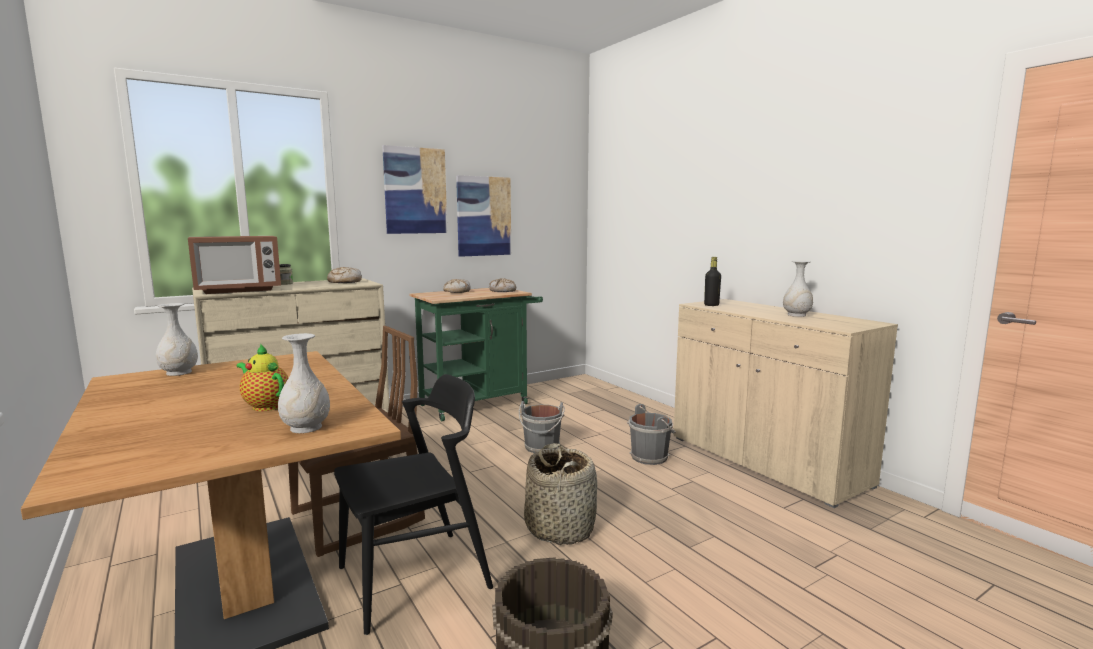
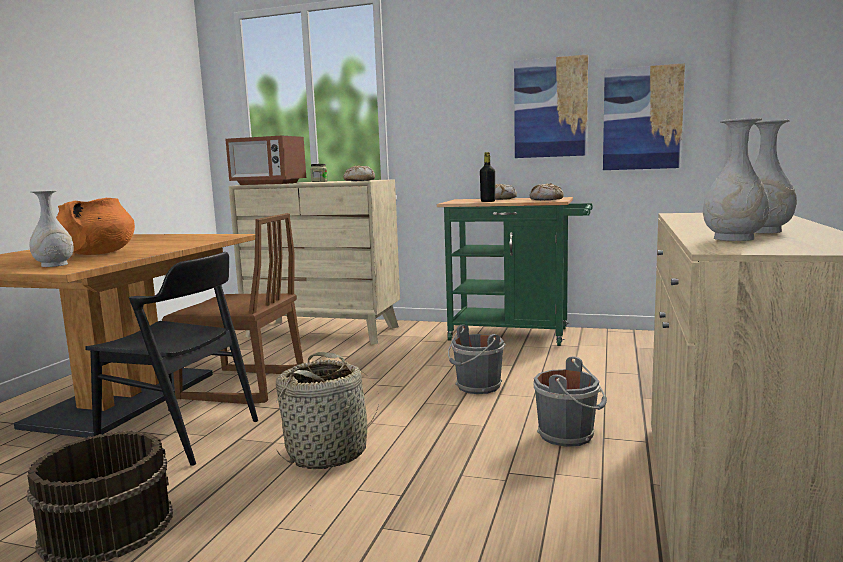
camera: 50 degrees right, 0 degrees up
(179, 372) = (155, 236): white vase -> white vase (734, 239)
(265, 406) = (97, 254): teapot -> orange cooking pot
(415, 191) = (465, 84): picture -> picture (642, 118)
(711, 305) = (696, 216): black bottle -> black bottle (487, 201)

